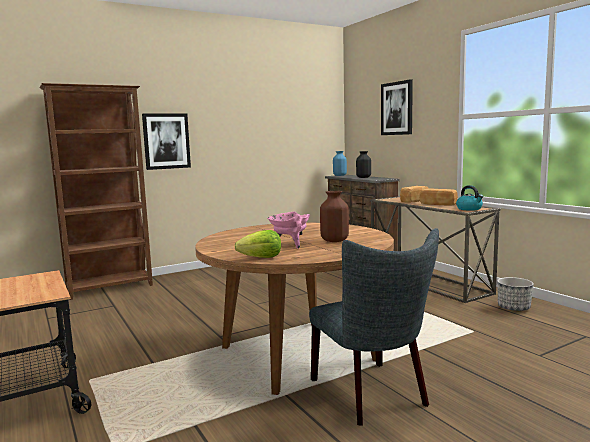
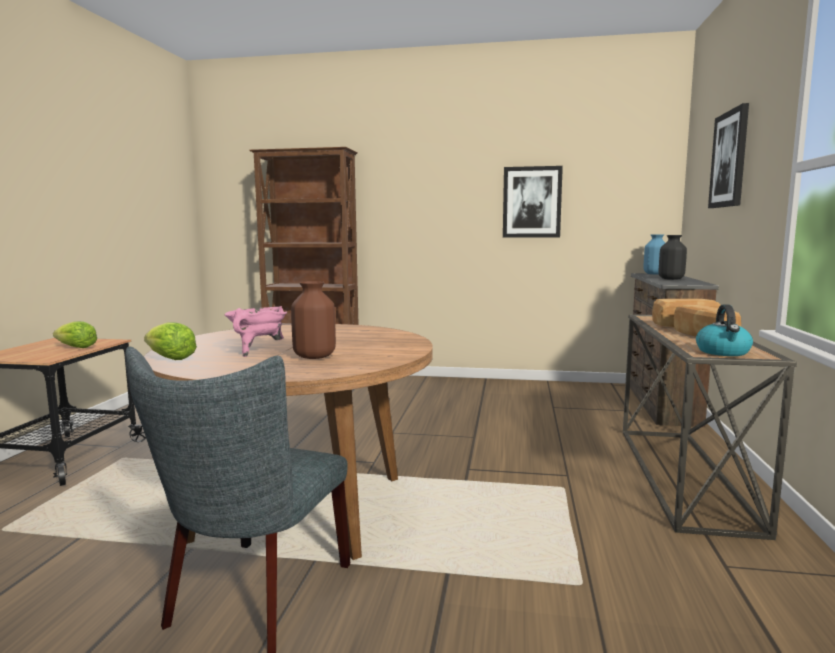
camera: 40 degrees right, 0 degrees up
(37, 284) = (76, 348): none -> lettuce
(166, 141) = (395, 214): picture -> picture (531, 202)
(514, 308) = (759, 579): planter -> none

